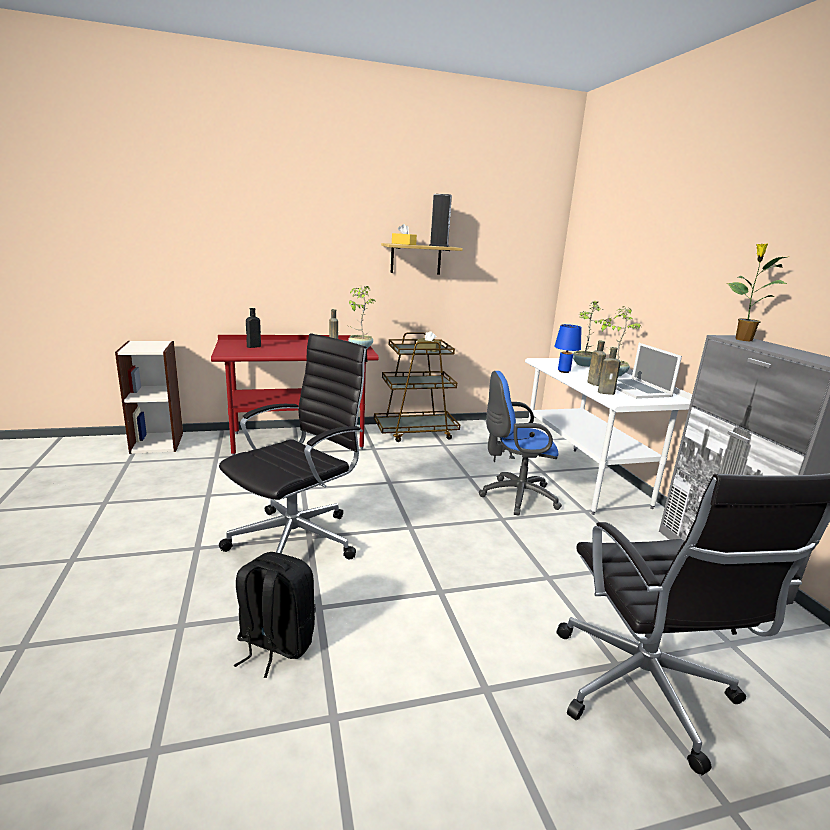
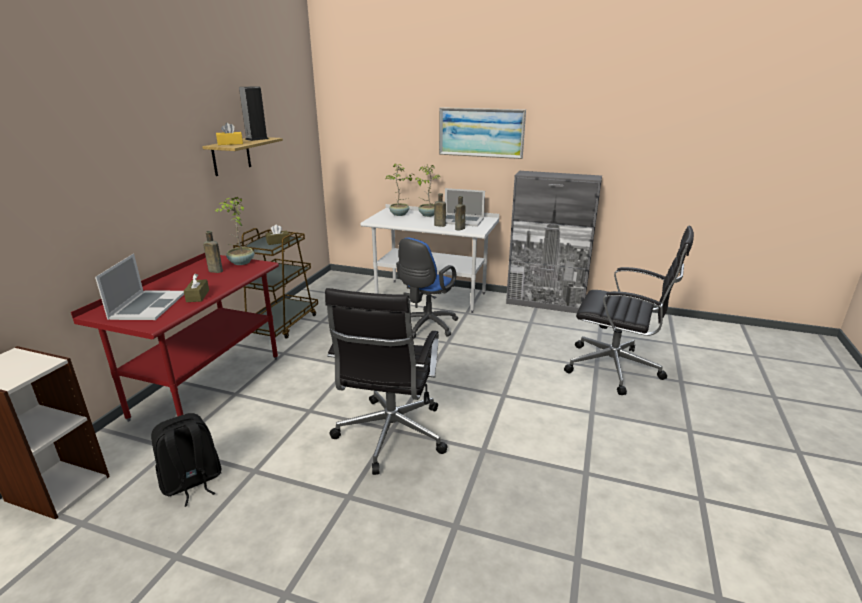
camera: 55 degrees left, 5 degrees up
(253, 346) = (147, 305): black bottle -> laptop
(274, 644) = (508, 480): black backpack -> black backpack (192, 483)
(282, 352) = (197, 296): none -> brown tissue box
(297, 540) = (390, 436): black office chair -> black office chair turned 150 degrees counterclockwise
(563, 371) = (406, 223): blue table lamp -> none
(706, 271) = (481, 132): none -> picture
(742, 339) = (531, 173): potted plant -> none

